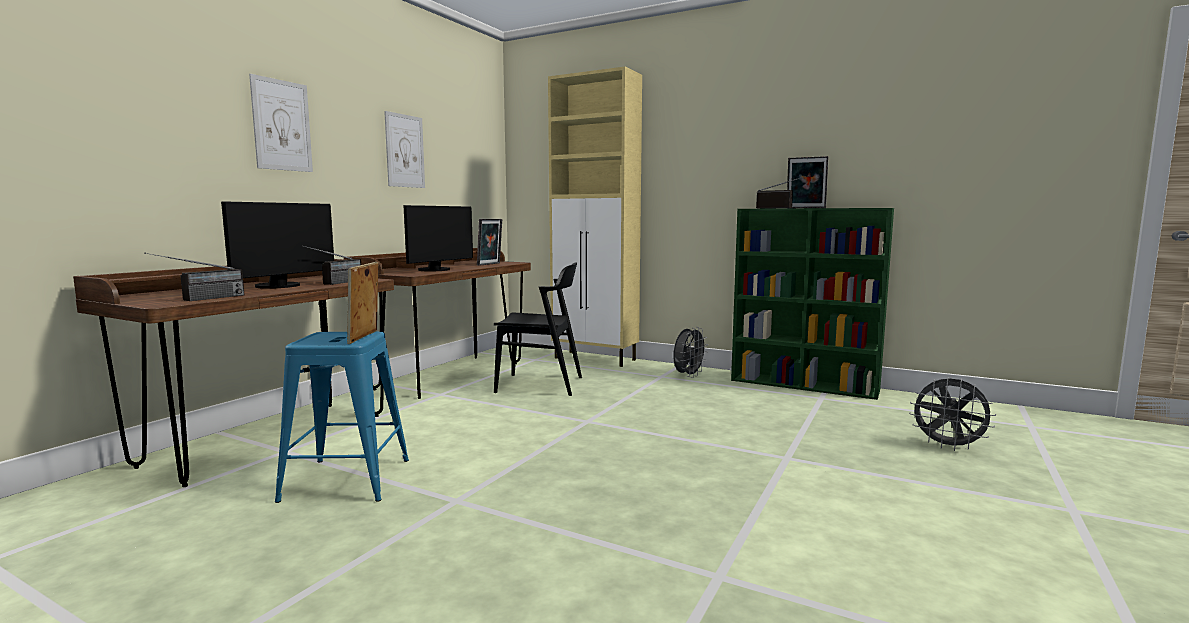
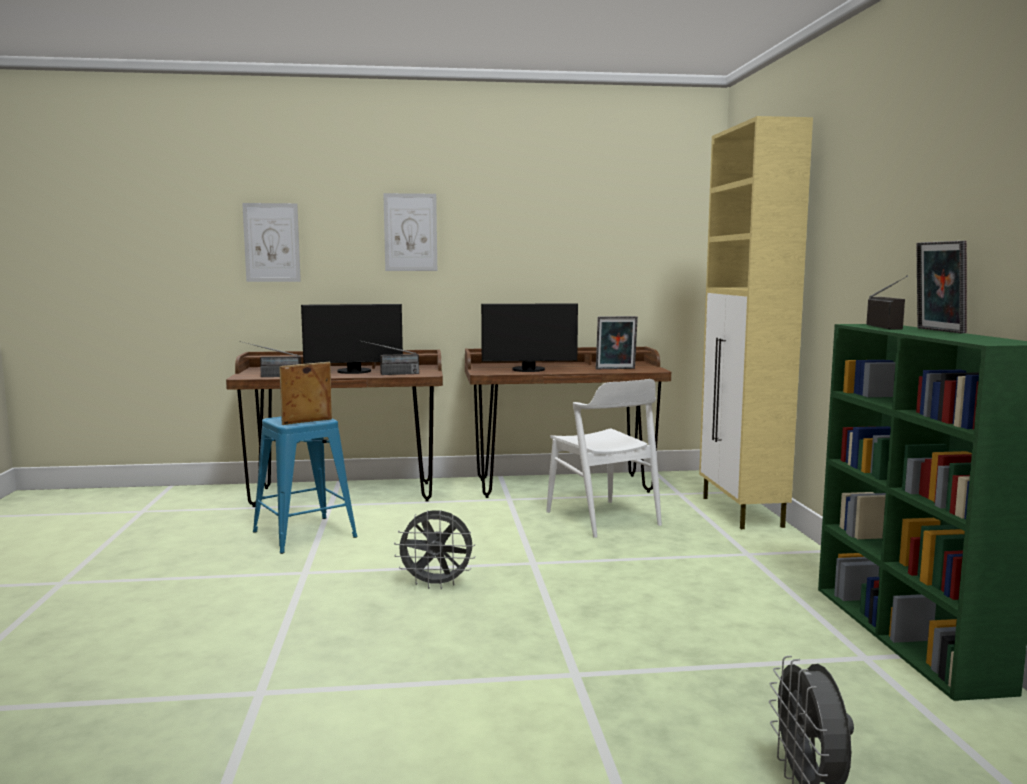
camera: 55 degrees right, 0 degrees up
(405, 151) = (551, 241): picture -> picture (272, 242)
(540, 384) = (603, 518): black chair -> white chair
(688, 375) = (783, 565): grey fan -> grey fan (437, 585)

